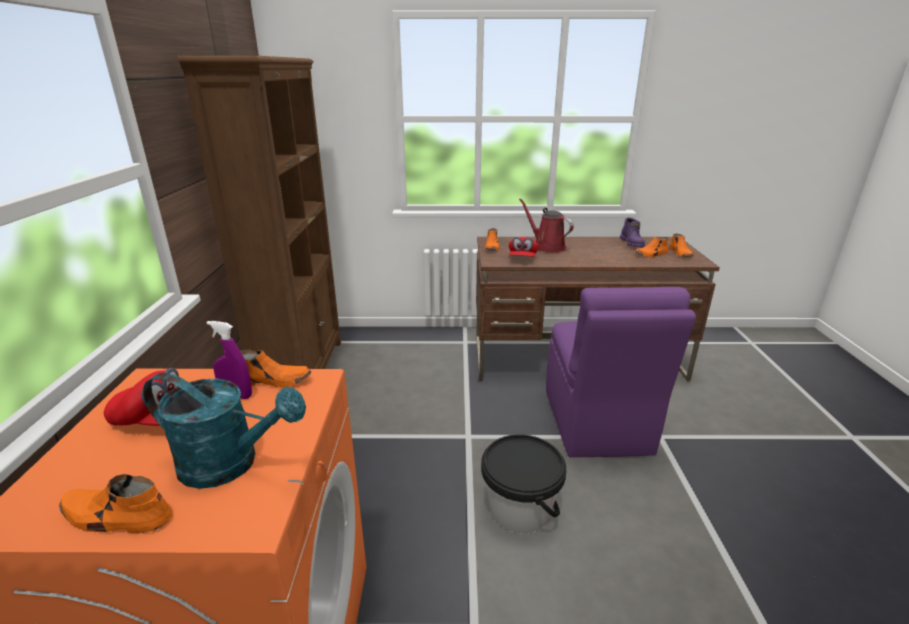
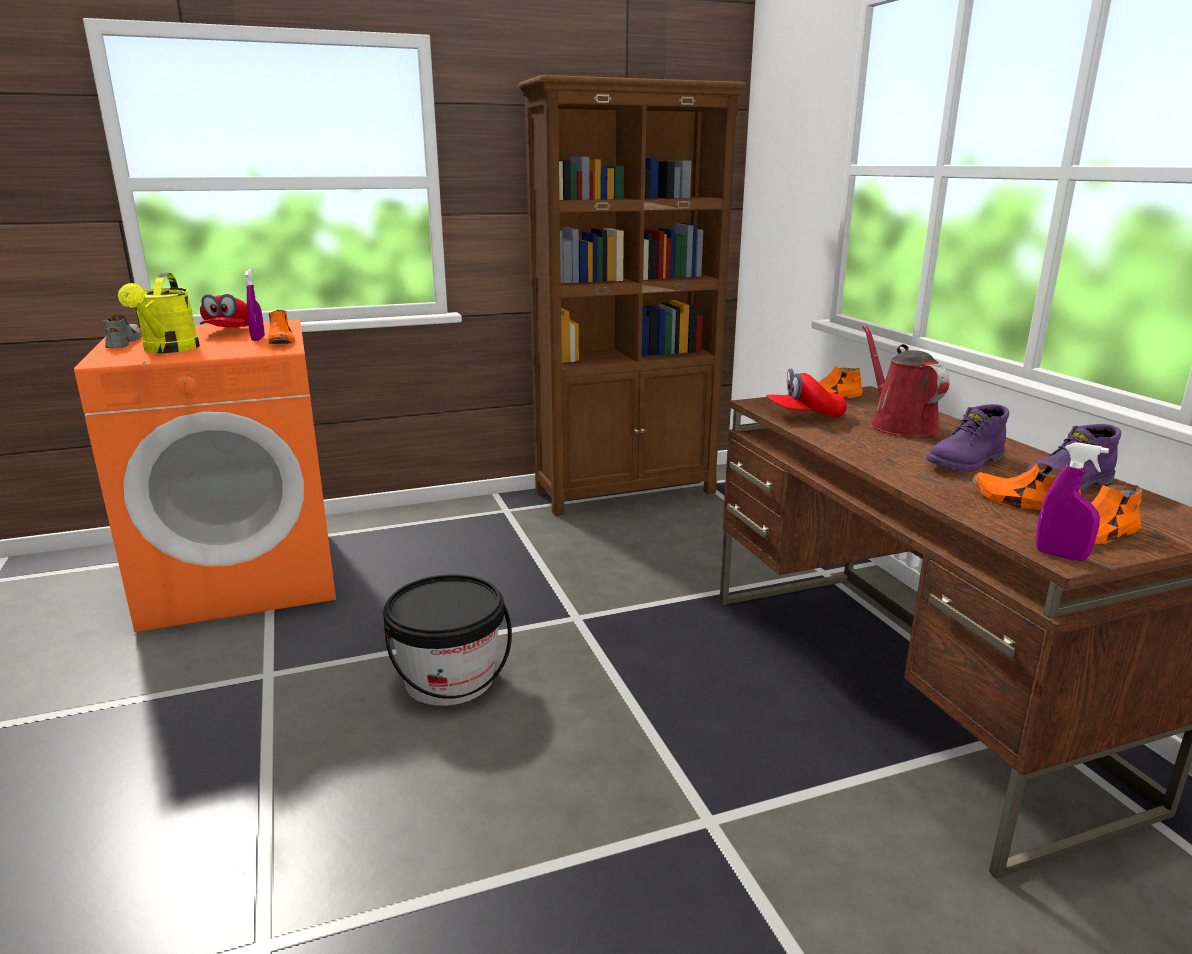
camera: 70 degrees right, 5 degrees down
(116, 517) = (123, 343): orange shoe -> grey shoe
(231, 464) = (168, 350): turquoise watering can -> yellow watering can
(547, 247) = (899, 425): red watering can -> red watering can turned 45 degrees counterclockwise
(596, 423) = (693, 733): purple chair -> none
(603, 250) = (966, 463): none -> purple boot
(701, 262) = (1060, 555): none -> purple spray bottle

